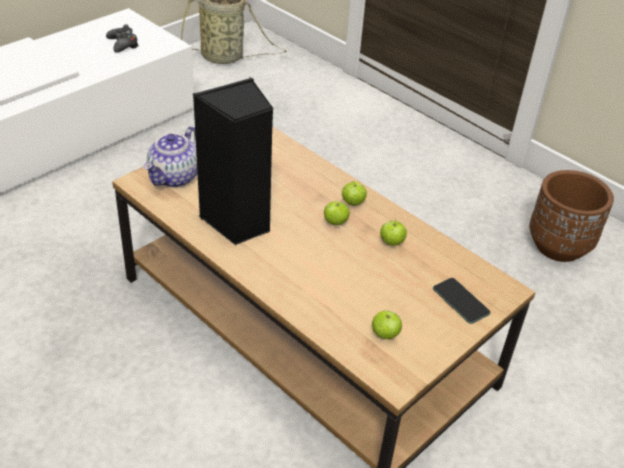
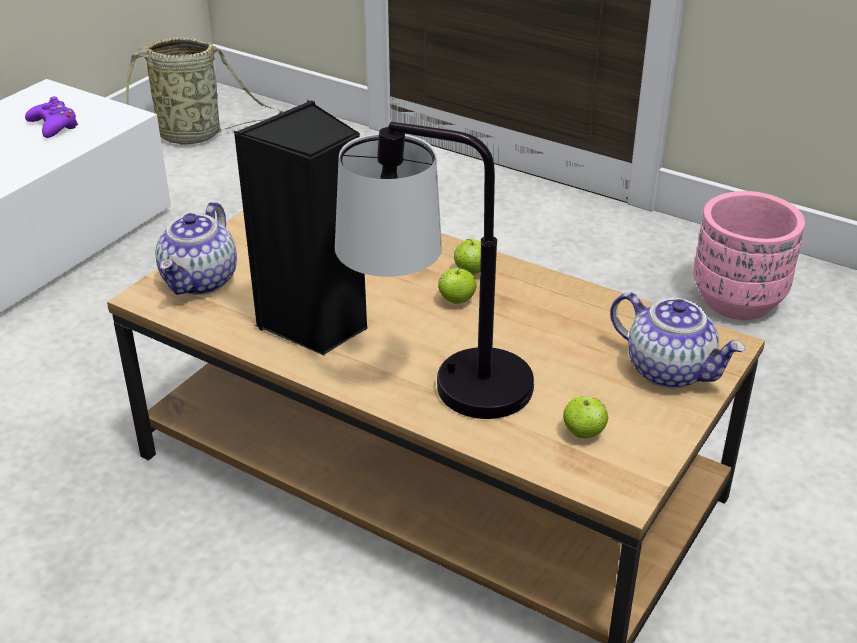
camera: 10 degrees left, 5 degrees down
(123, 44) = (54, 126): black game controller -> purple game controller
(302, 280) = (437, 384): none -> table lamp
(391, 243) = (545, 313): apple -> none
(460, 301) = (670, 370): phone -> teapot
(558, 246) = (737, 301): brown planter -> pink planter

